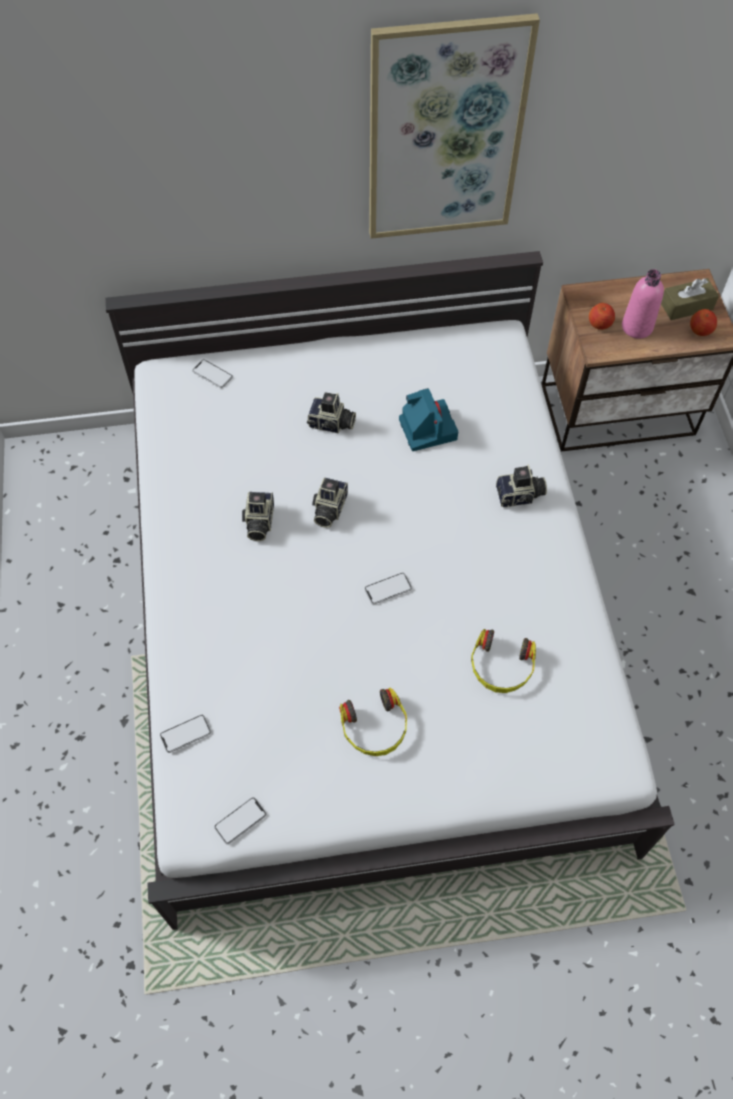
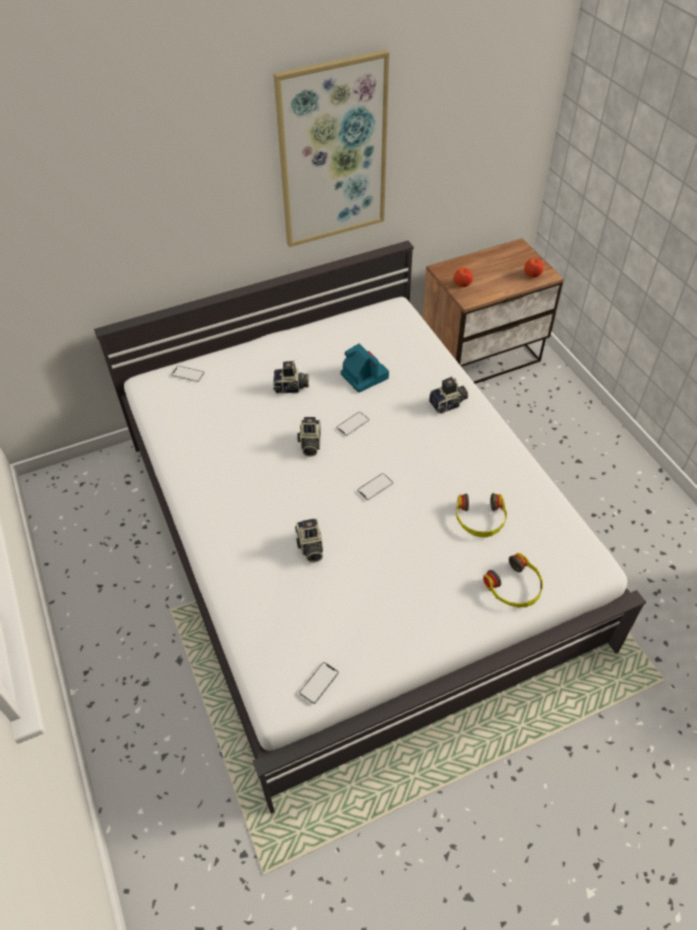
camera: 15 degrees left, 10 degrees down
(185, 734) = (251, 629): phone -> phone (353, 424)
(258, 522) = (258, 465): camera -> camera (310, 547)
(375, 727) = (401, 586): headphones -> headphones (515, 587)
(637, 327) = (488, 281): pink bottle -> none
(686, 306) = (517, 262): brown tissue box -> none

